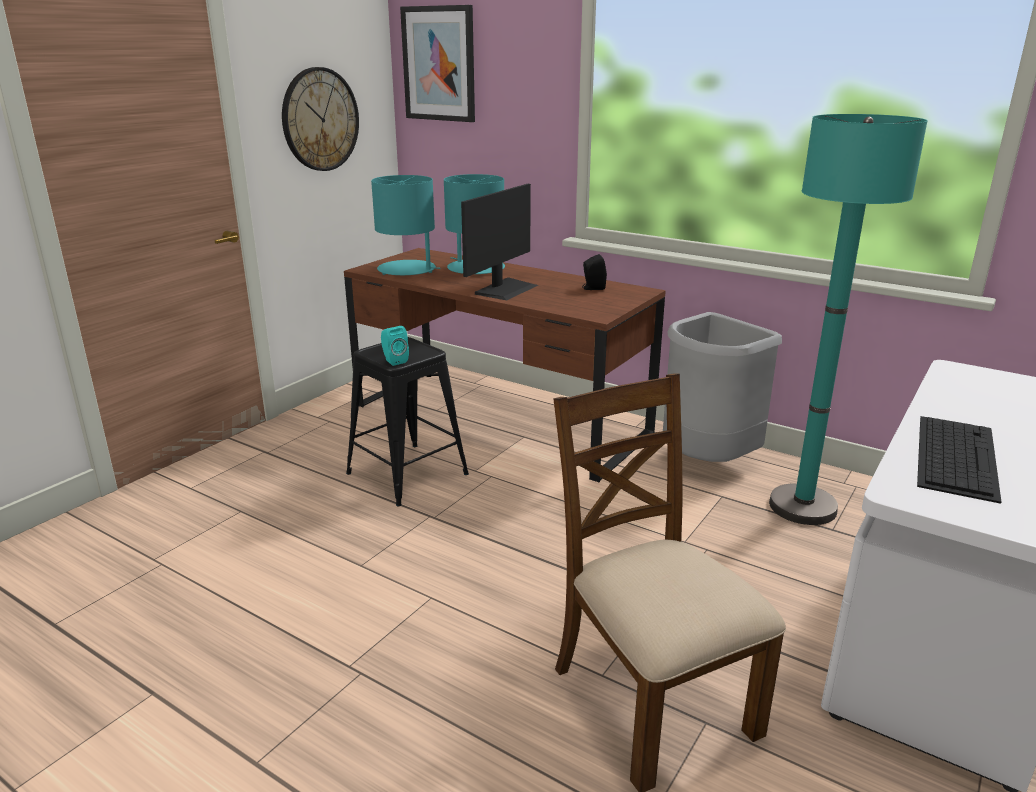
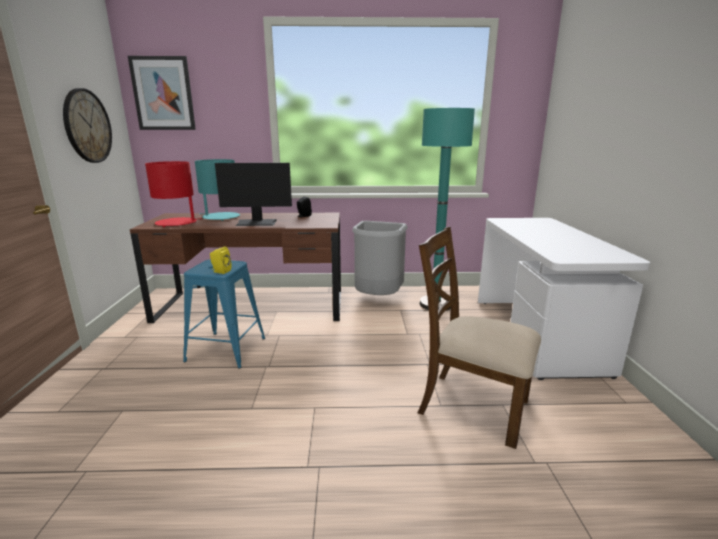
camera: 35 degrees left, 5 degrees down
(394, 360) = (220, 271): turquoise speaker -> yellow speaker
(407, 270) = (176, 223): turquoise table lamp -> red table lamp
(408, 474) = (226, 349): black stool -> blue stool
(505, 289) = (256, 223): monitor -> monitor turned 90 degrees clockwise
(955, 455) = (551, 243): keyboard -> none

